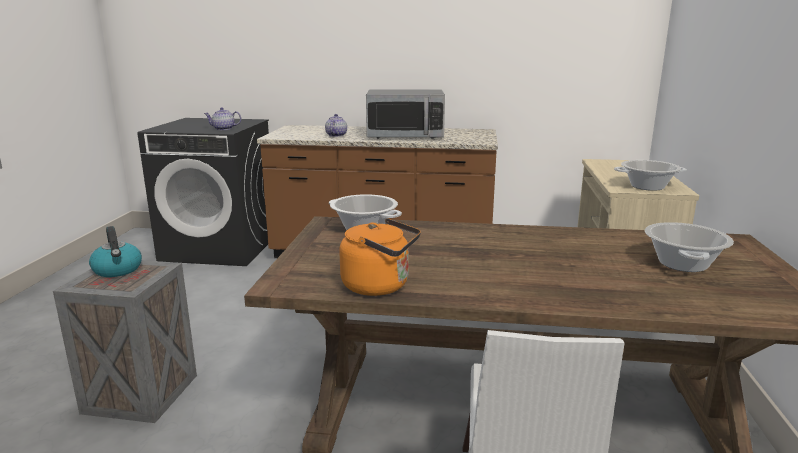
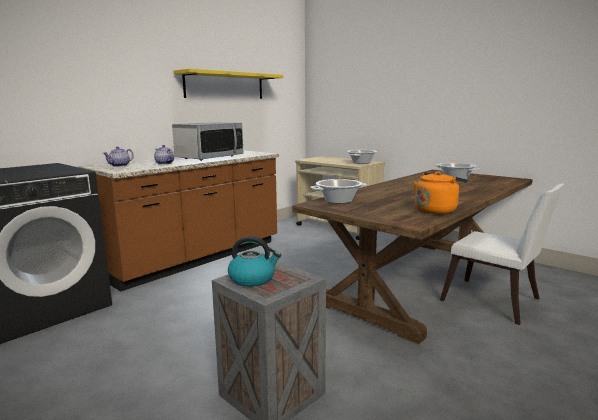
camera: 55 degrees left, 5 degrees down
(223, 129) = (62, 171): teapot -> teapot (119, 165)
(485, 37) = (225, 86): none -> yellow shelf

